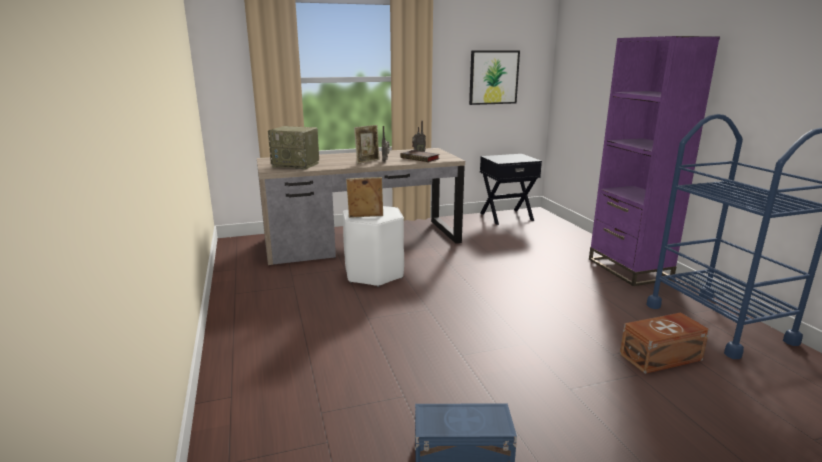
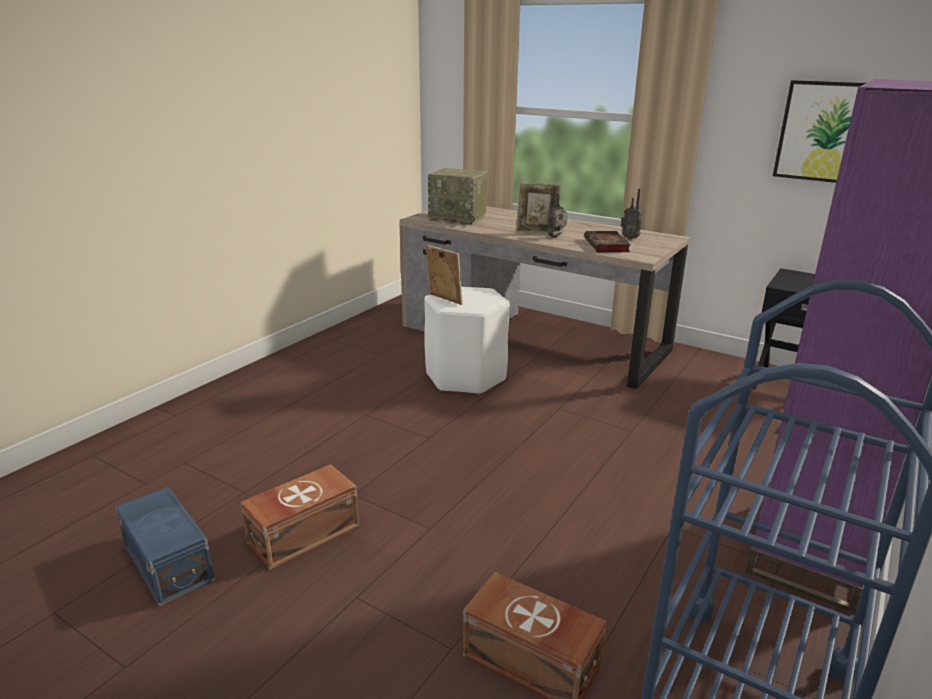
camera: 50 degrees right, 5 degrees up
(296, 165) = (459, 218): radio -> radio turned 45 degrees counterclockwise
(485, 388) = (301, 534): none -> brown storage box

